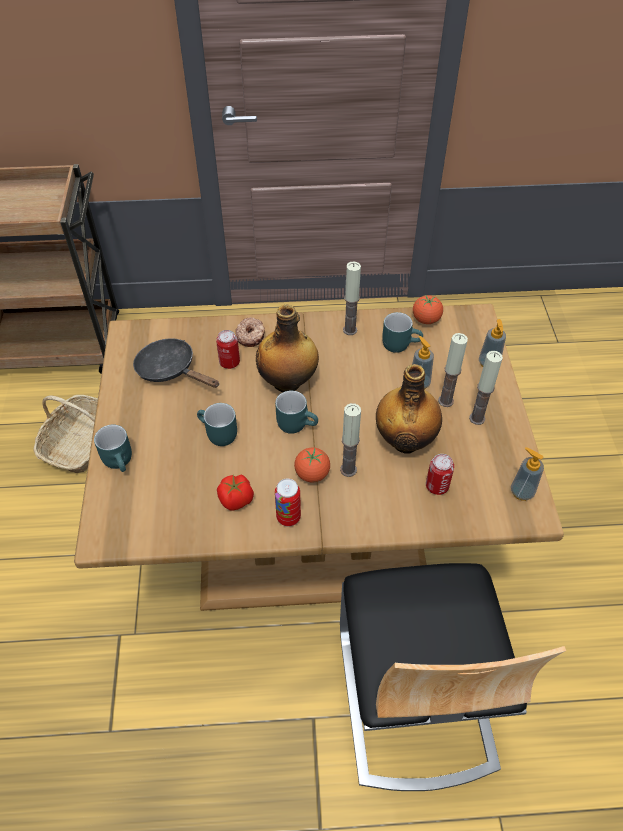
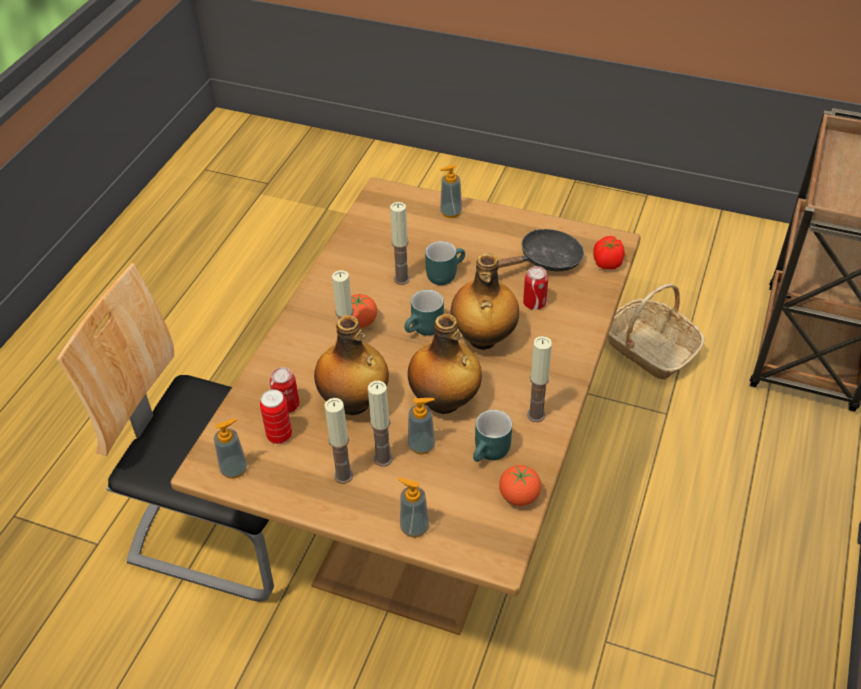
camera: 115 degrees right, 5 degrees down
(121, 461) = (451, 212): turquoise mug -> soap dispenser
(236, 500) = (365, 268): tomato -> tomato (607, 263)
(239, 464) = (402, 279): none -> candle
(251, 336) = (566, 329): donut -> none
(288, 517) = (326, 294): can -> can (279, 435)
(369, 384) = (445, 402): none -> bottle

